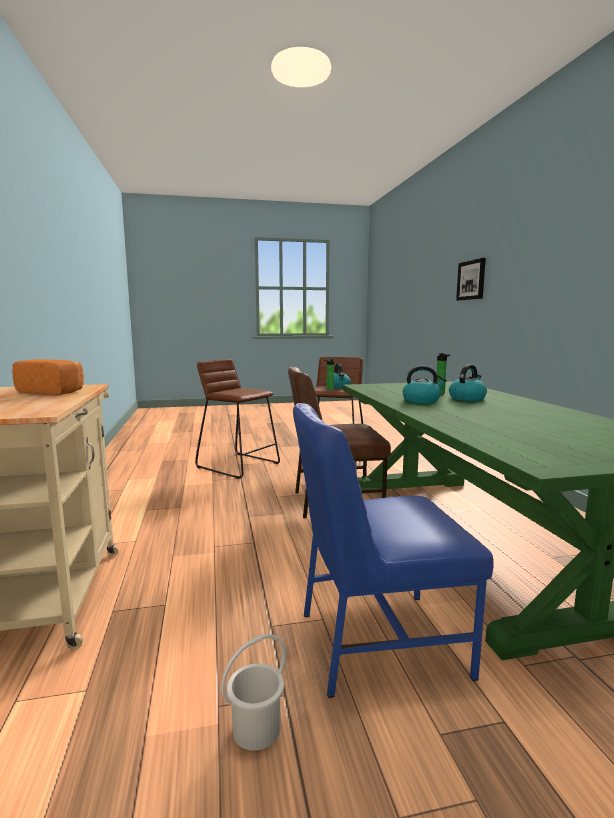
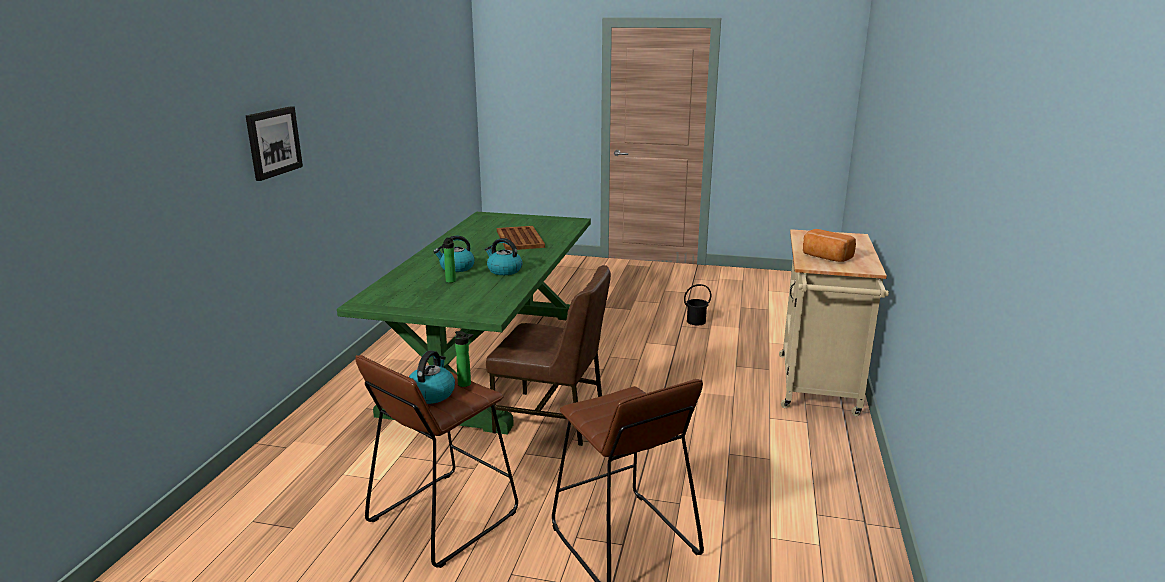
camera: 155 degrees left, 10 degrees up
(255, 728) = (696, 321): white bucket -> black bucket
(377, 641) = (626, 330): blue chair -> none
(471, 280) = (139, 178): picture -> picture (273, 142)
(508, 424) = (519, 239): none -> brown tray

